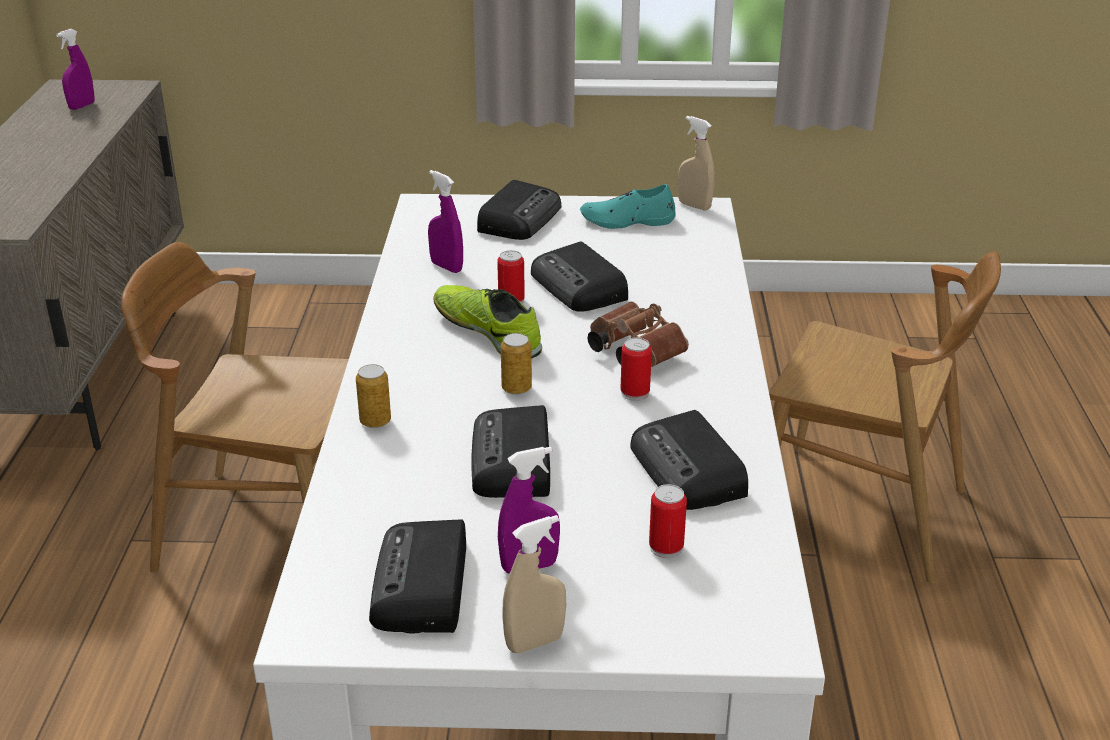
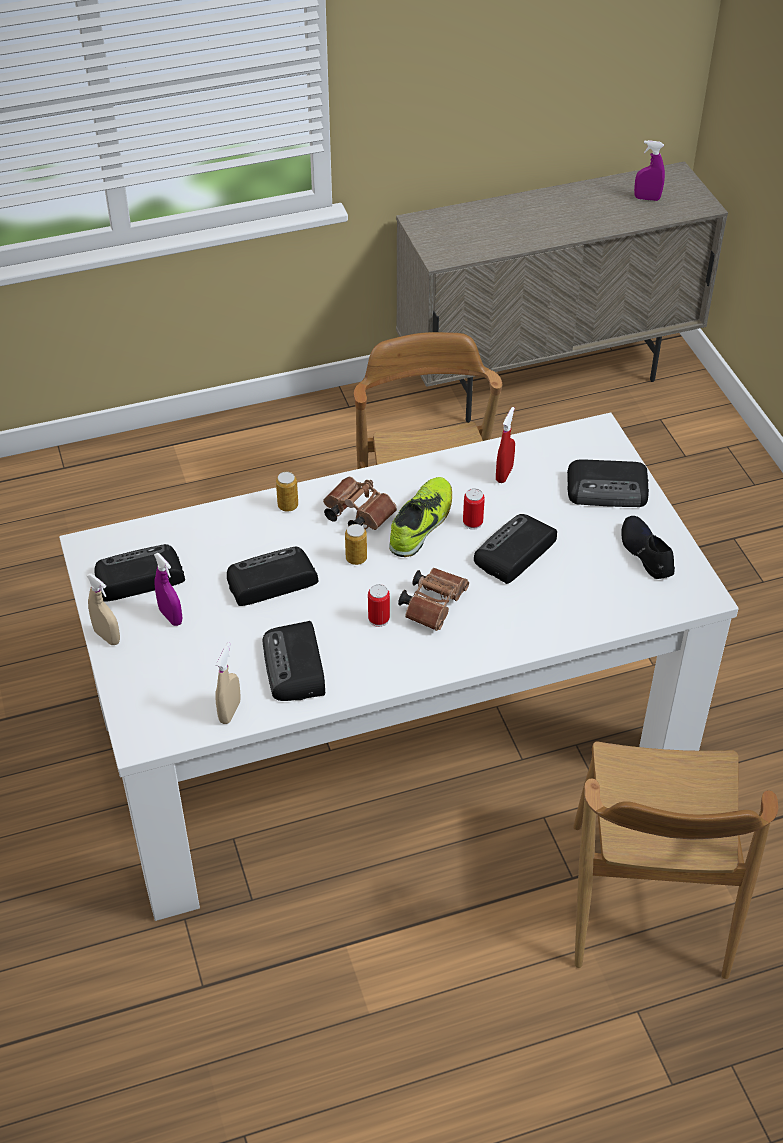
camera: 70 degrees right, 15 degrees up
(435, 373) = (356, 514): none -> brown binoculars
(446, 267) = (504, 474): purple spray bottle -> red spray bottle
(627, 221) = (646, 552): turquoise shoe -> black shoe
(666, 547) = (210, 673): can -> none
(689, 471) = (295, 667): radio -> radio turned 60 degrees counterclockwise
(694, 206) = (703, 587): beige spray bottle -> beige spray bottle (230, 712)

